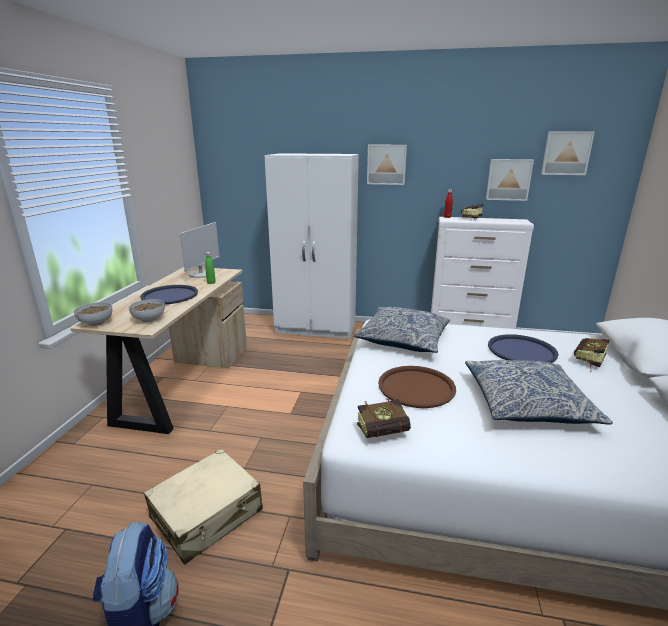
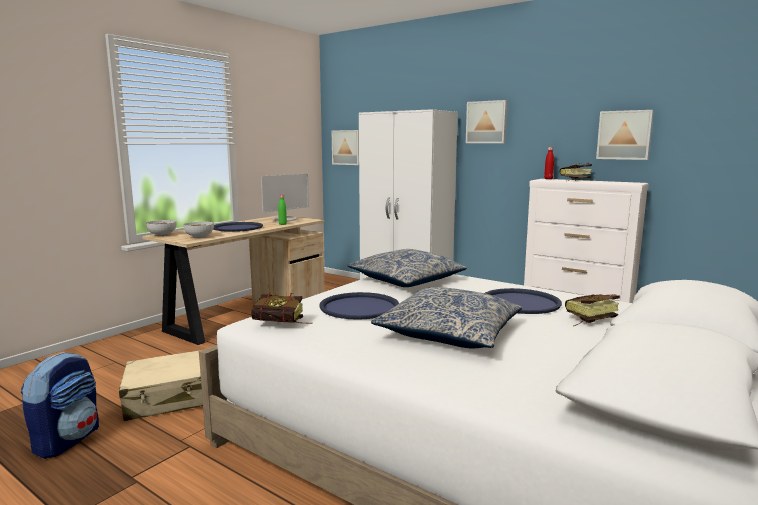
camera: 25 degrees right, 10 degrees down
(416, 387) = (359, 307): brown tray -> blue tray
(566, 153) = (697, 100): picture -> picture (347, 147)

